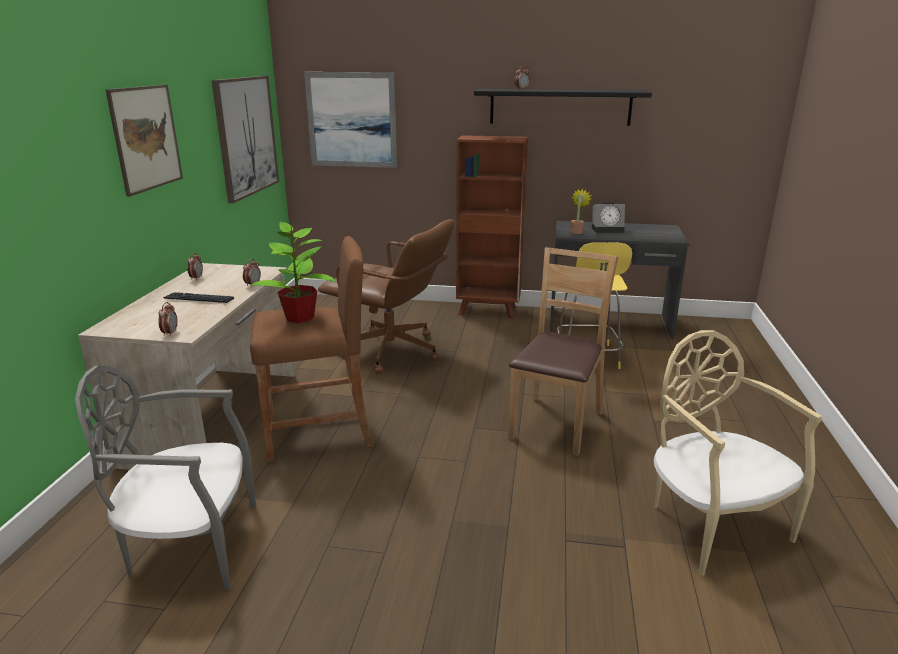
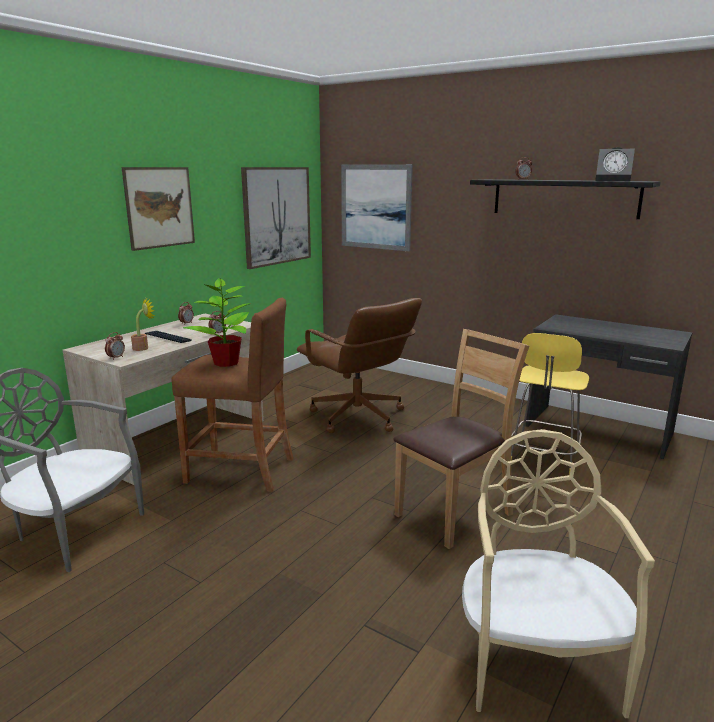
camera: 25 degrees right, 5 degrees down
(488, 311) = (479, 397): brown bookcase -> none
(577, 231) = (563, 326): potted plant -> potted plant (143, 348)
(608, 229) = (601, 328): alarm clock -> alarm clock (614, 180)

